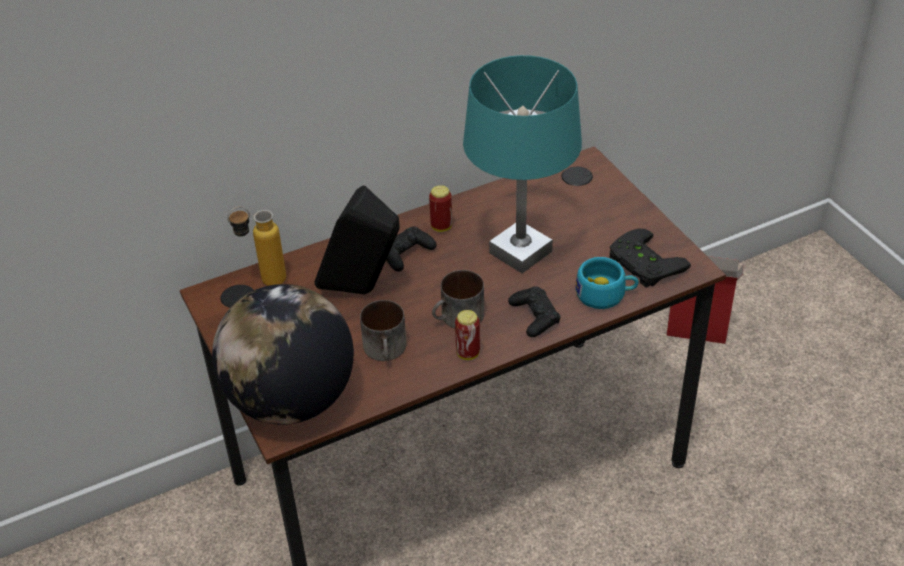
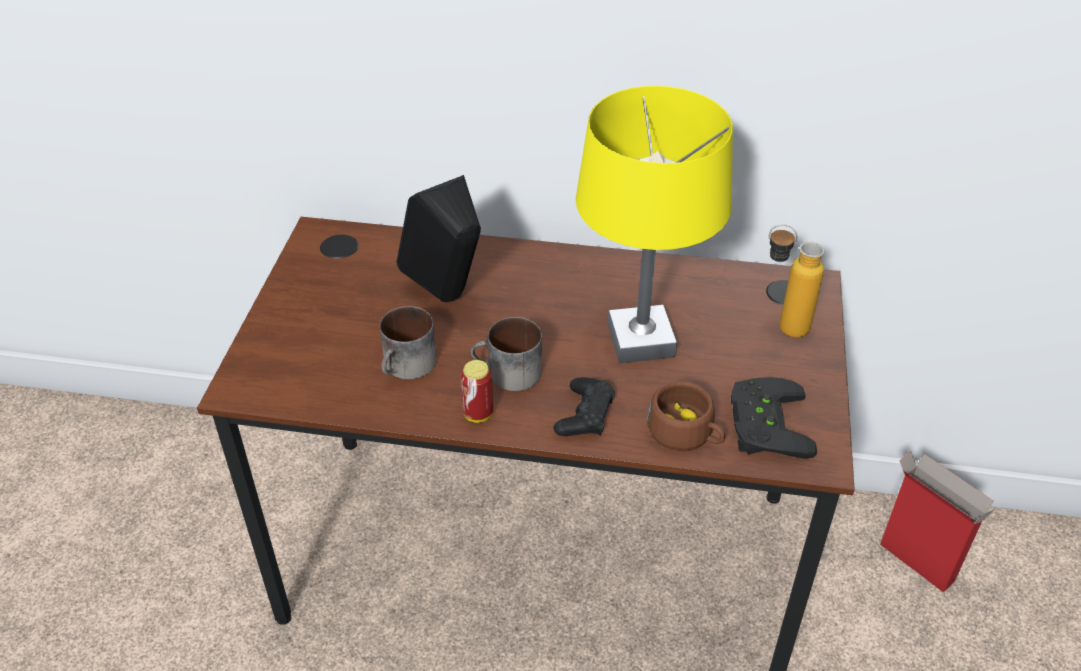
camera: 35 degrees right, 0 degrees up
(264, 282) = (372, 245): bottle -> bottle (781, 326)
(291, 400) = (276, 365): globe -> none
(406, 254) = (526, 284): black game controller -> none
(441, 227) = (588, 275): can -> none
(520, 252) = (640, 340): turquoise table lamp -> yellow table lamp
(606, 294) = (686, 434): turquoise cup -> brown cup

